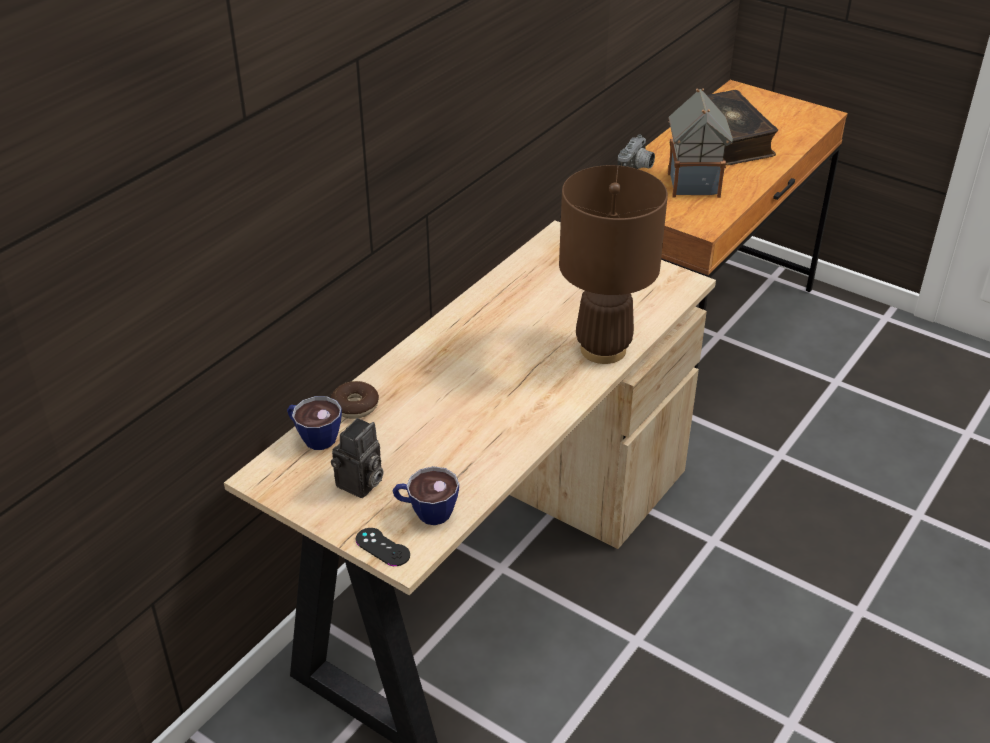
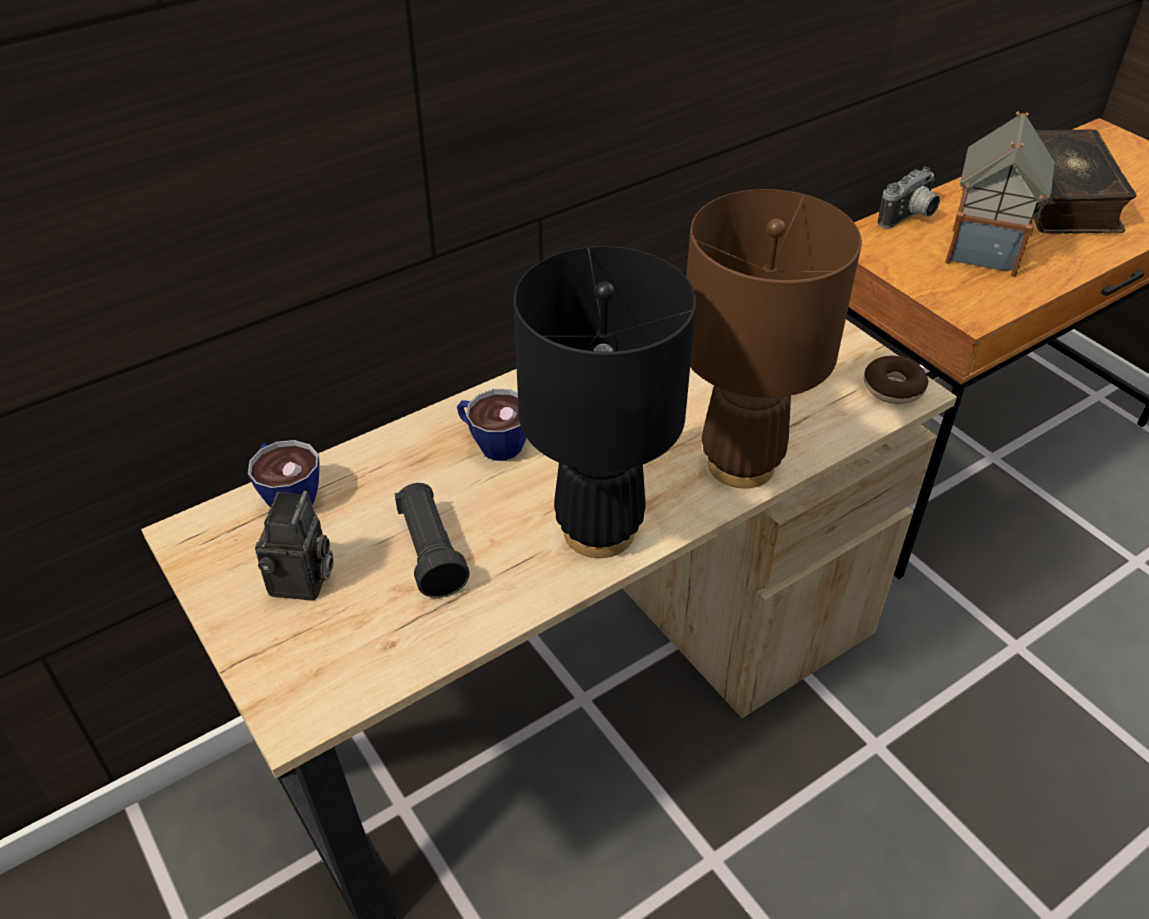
camera: 20 degrees right, 5 degrees up
(355, 406) = (364, 463): donut -> donut (893, 388)
(360, 485) = (303, 582): camera -> camera turned 45 degrees counterclockwise
(382, 547) = (275, 690): black game controller -> none
(426, 512) = (364, 651): cup -> cup (492, 443)
(434, 447) = (430, 552): none -> black flashlight
(535, 408) = (599, 530): none -> black table lamp

